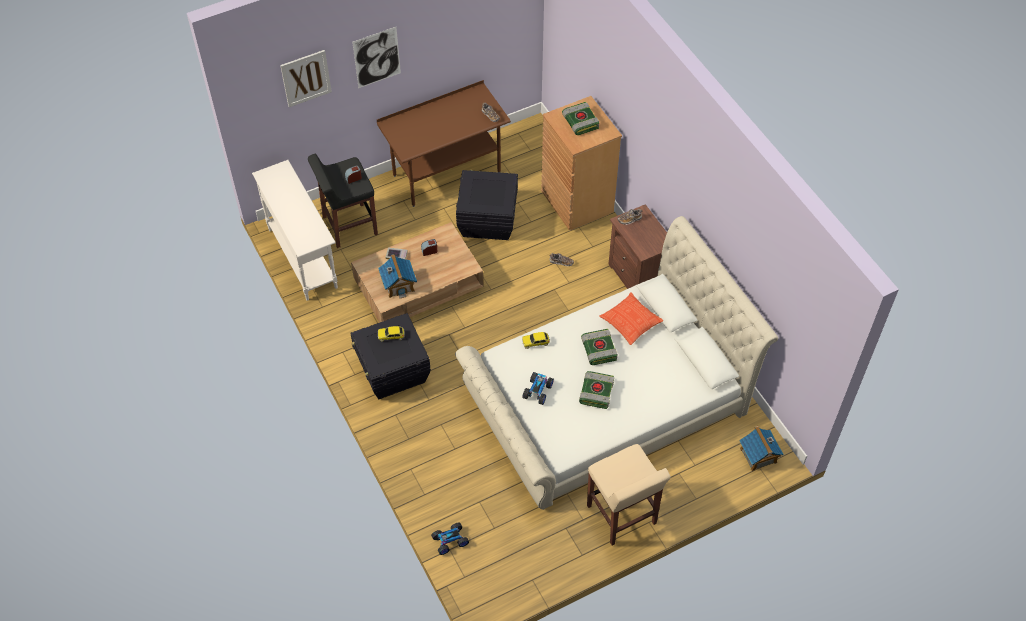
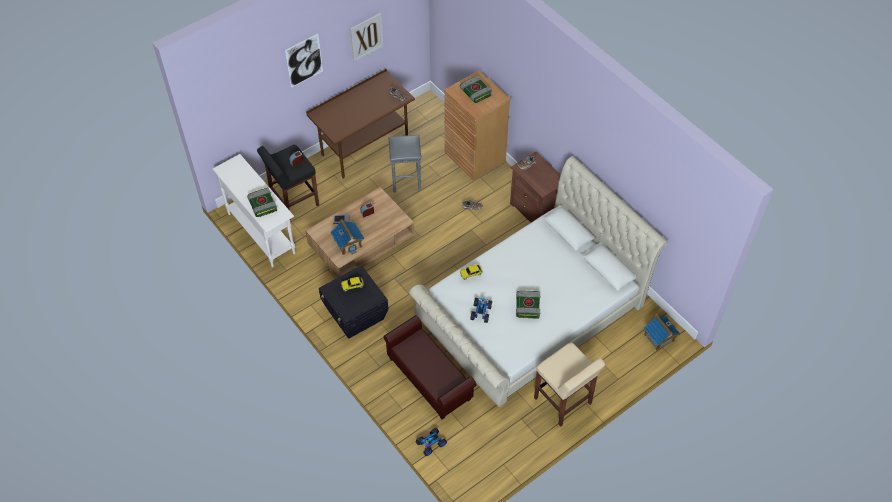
camera: 10 degrees left, 0 degrees up
(306, 78) = (250, 84): picture -> picture (366, 37)
(465, 462) = (429, 379): none -> brown ottoman
(487, 220) = (405, 181): black storage box -> grey stool
(598, 349) = (521, 272): book -> book (262, 204)
(630, 323) = (542, 247): orange pillow -> none

